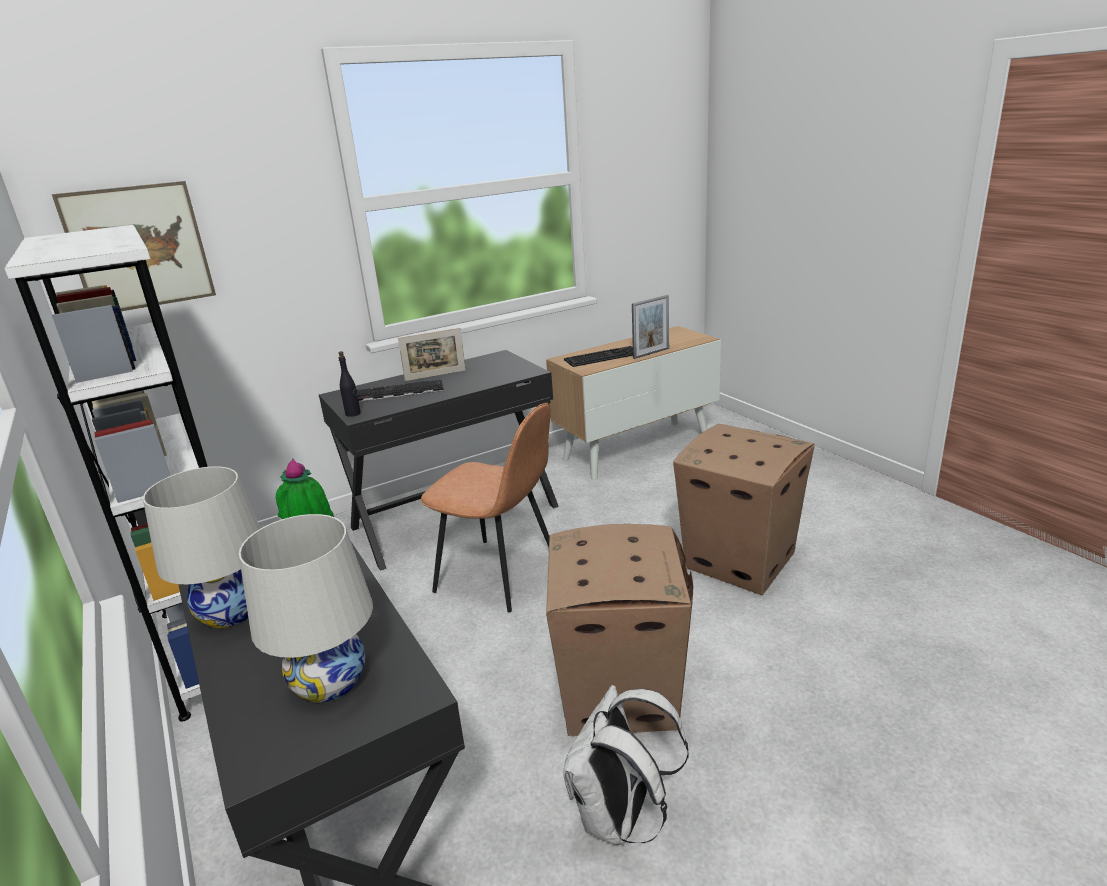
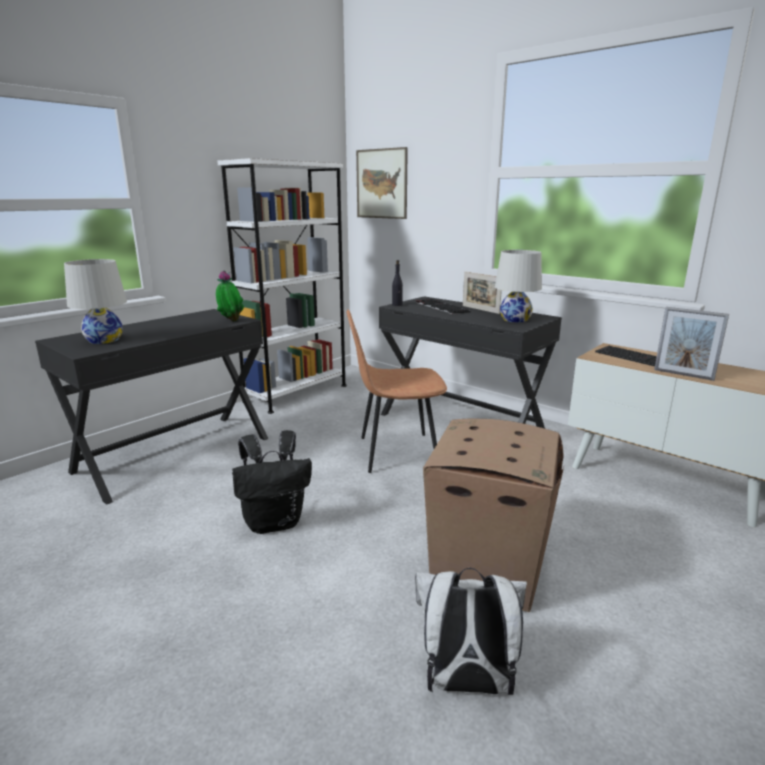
camera: 70 degrees right, 5 degrees down
(231, 612) = (168, 321): white table lamp -> white table lamp (515, 320)
(499, 575) = (395, 452): brown chair -> brown chair turned 75 degrees clockwise
(620, 692) = (275, 522): cardboard box -> black backpack
(620, 818) = (158, 538): white backpack -> white backpack (465, 683)

